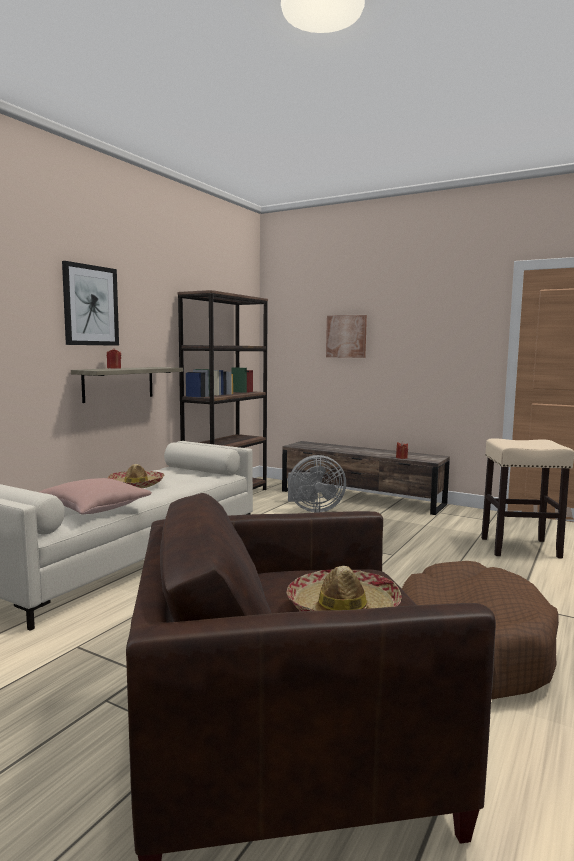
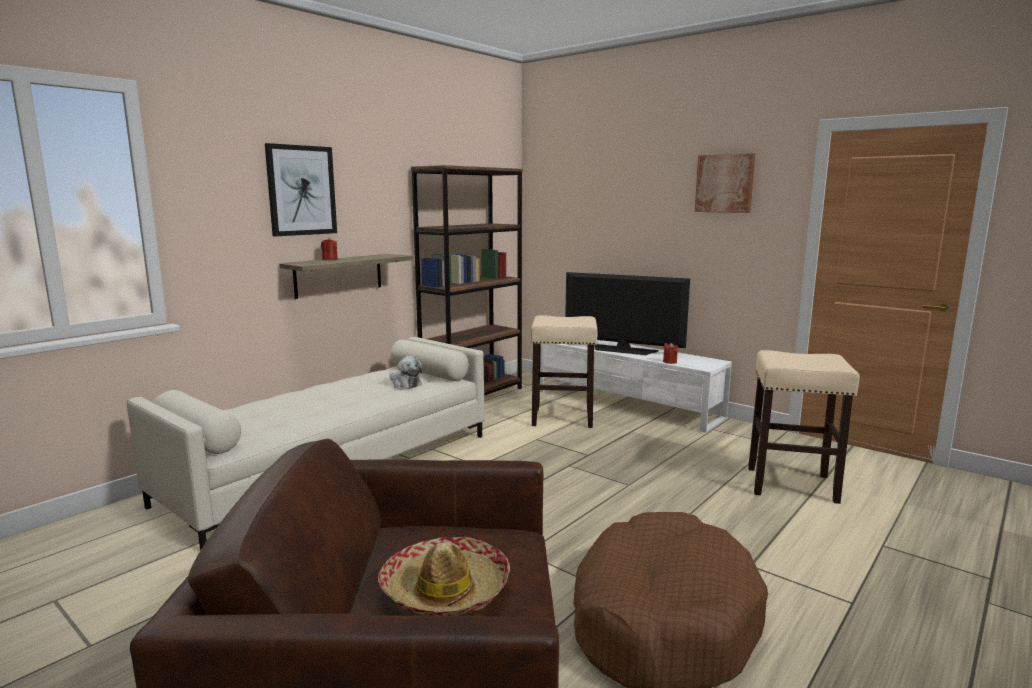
camera: 10 degrees right, 5 degrees up
(94, 509) = (285, 422): pink pillow -> none
(136, 485) = (345, 392): hat -> none
(186, 478) = (405, 384): none -> plush toy
(313, 510) = (563, 418): grey fan -> beige stool
(346, 336) = (616, 212): picture -> picture (724, 183)
(358, 451) = (623, 350): none -> television
(361, 497) = (627, 404): brown tv stand -> white tv stand

